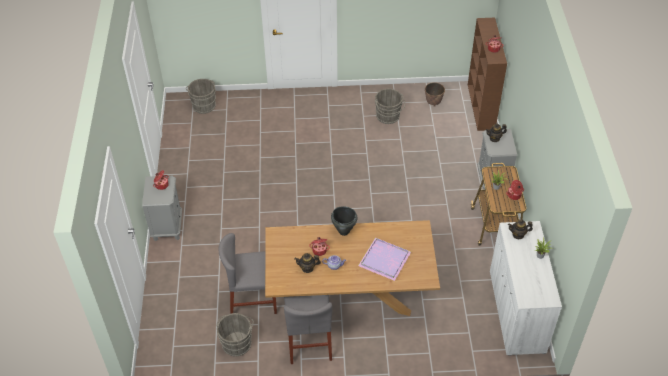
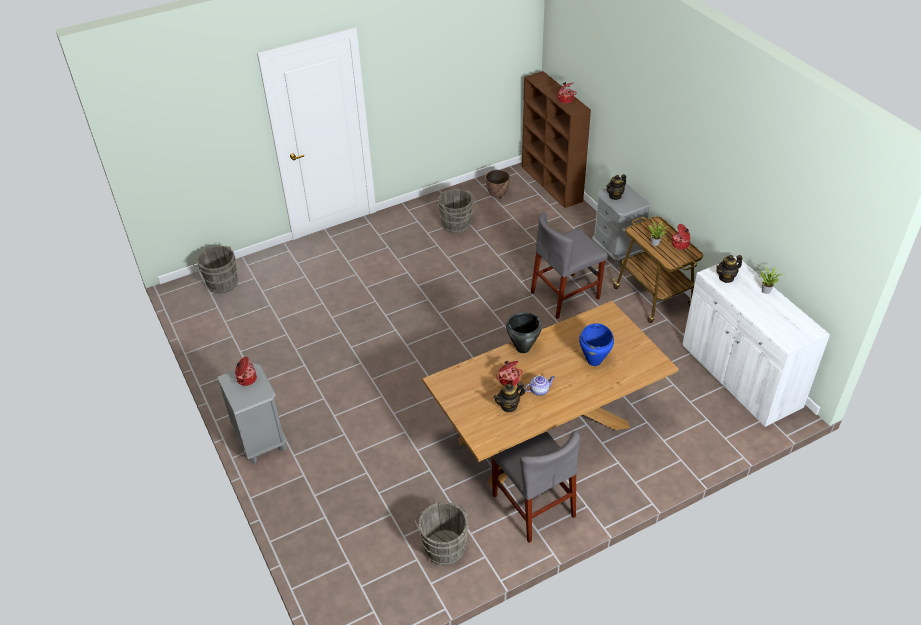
camera: 25 degrees left, 5 degrees down
(253, 299) = (430, 484): grey chair -> grey chair (565, 295)
(385, 259) = (594, 361): purple tray -> blue cooking pot

